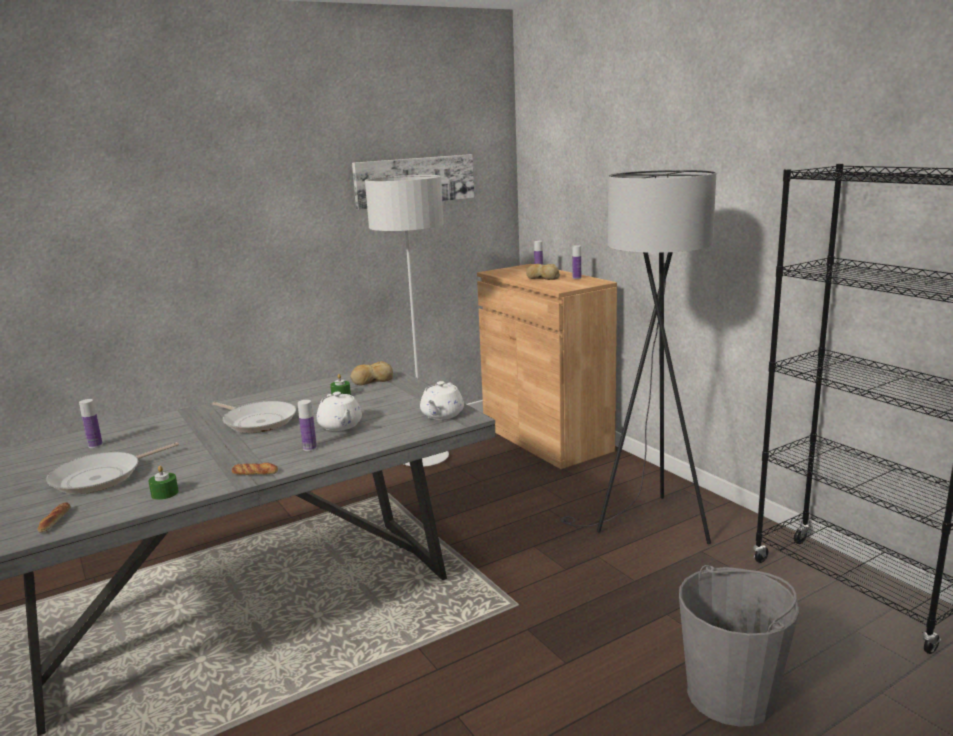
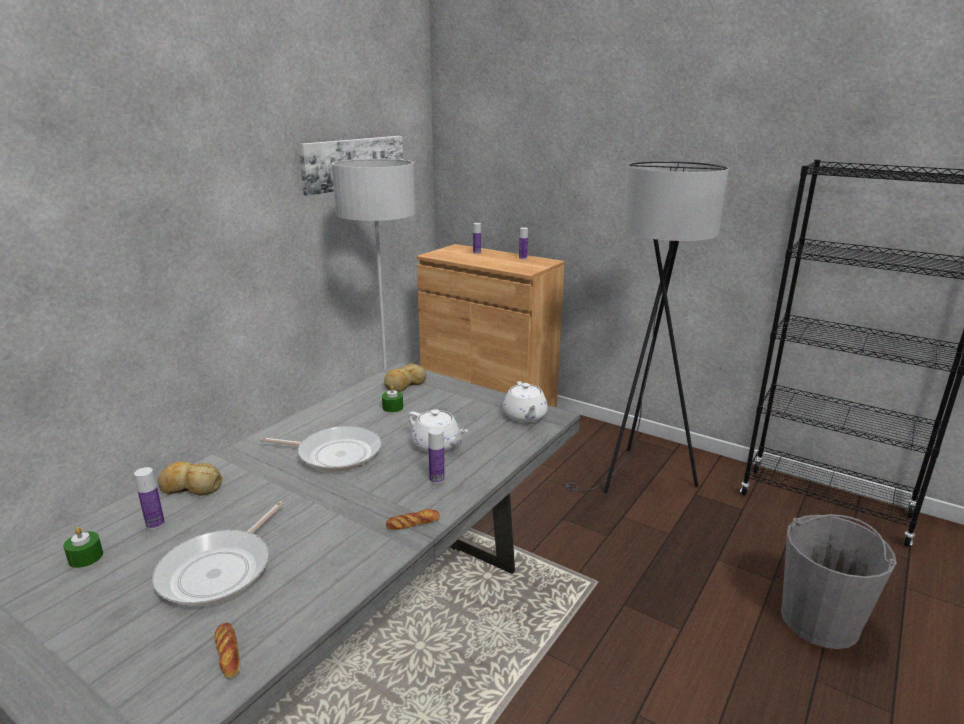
camera: 25 degrees left, 5 degrees up
(165, 493) = (335, 575): green candle -> green candle (85, 557)
(542, 277) = (491, 259): bread -> bread (191, 487)

